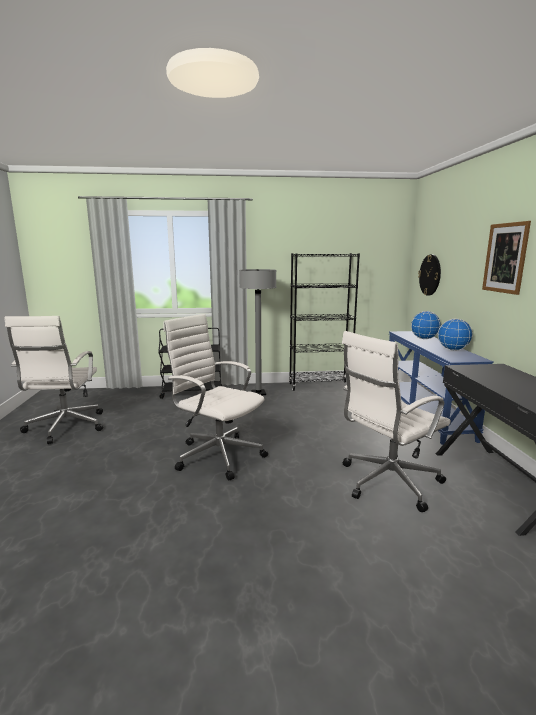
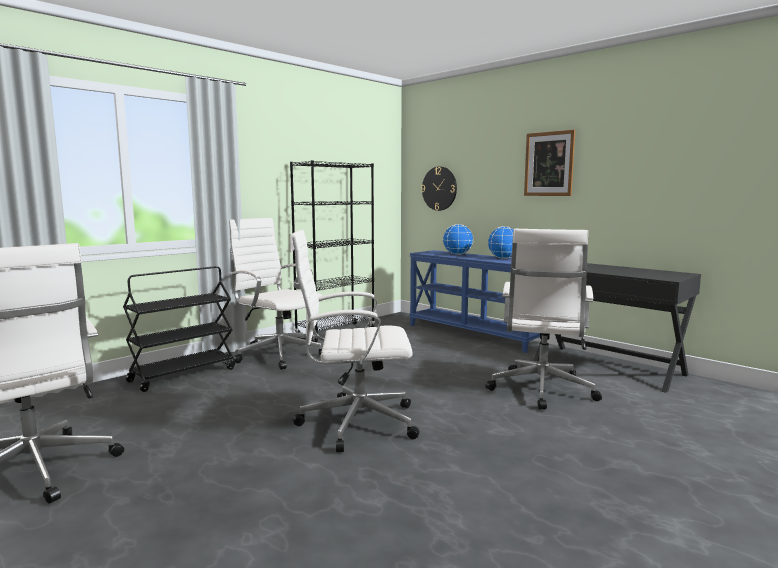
camera: 40 degrees left, 5 degrees down
(258, 393) = (278, 354): grey floor lamp -> white office chair

